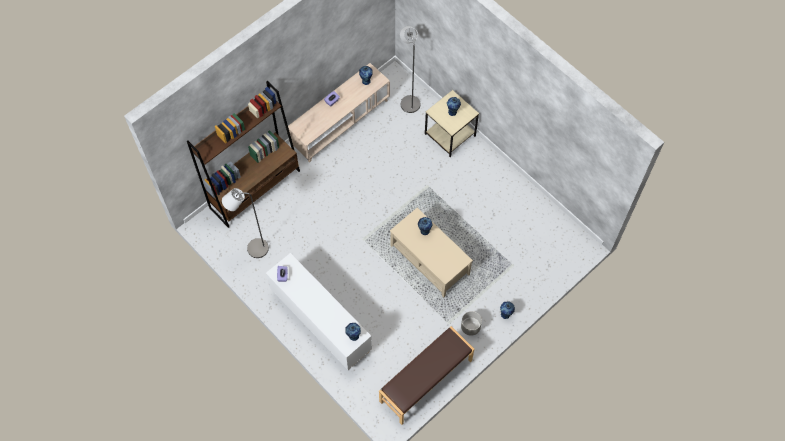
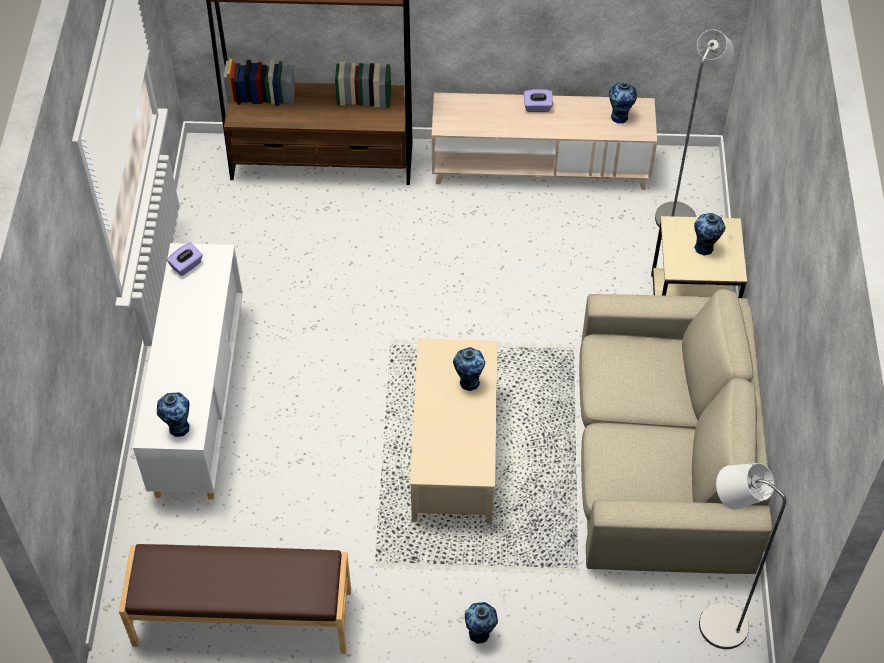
camera: 45 degrees right, 10 degrees down
(253, 249) = (228, 232): grey floor lamp -> grey floor lamp (714, 621)
(470, 327) = (402, 602): grey planter -> none
(497, 201) = (660, 456): none -> beige sofa

